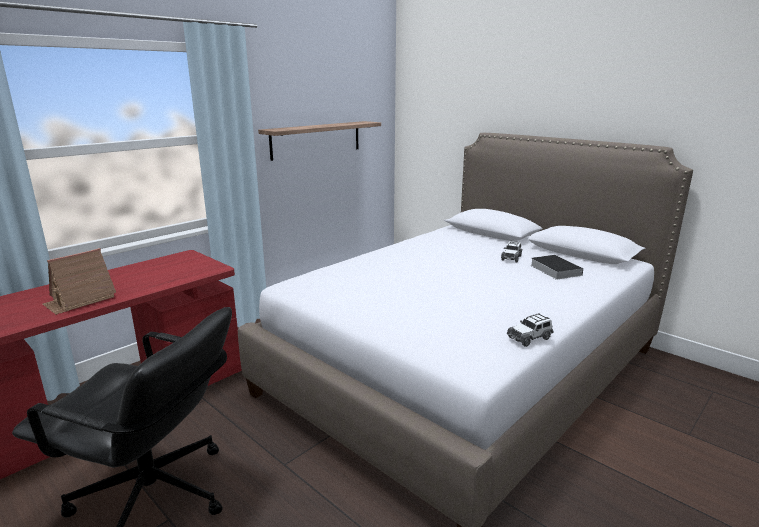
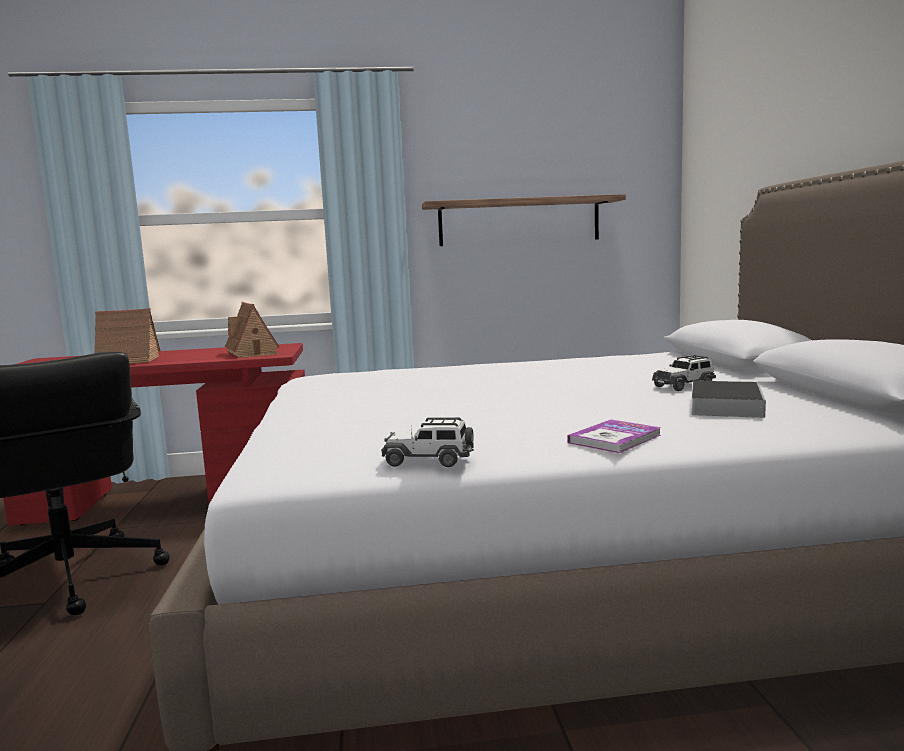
camera: 40 degrees right, 10 degrees down
(185, 269) = (253, 353): none -> toy house
(563, 303) = (614, 439): none -> book

